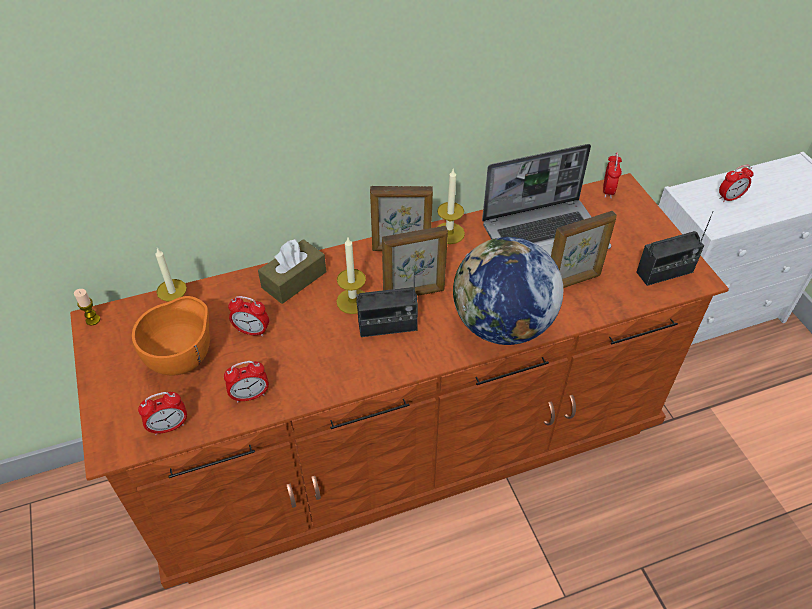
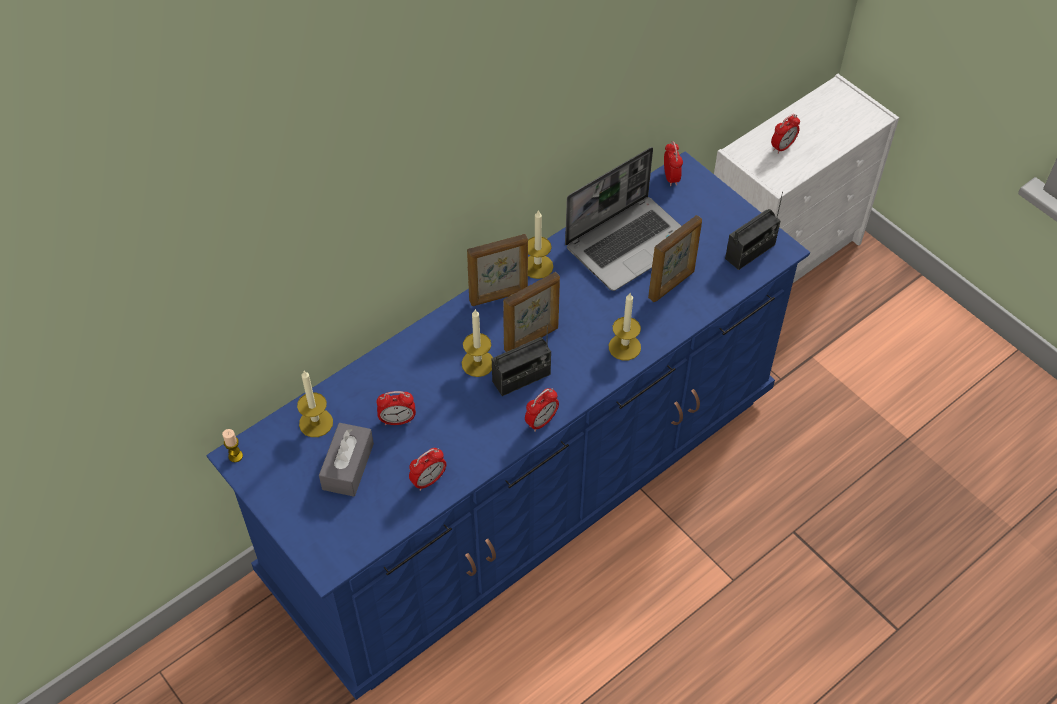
camera: 20 degrees left, 5 degrees up
(169, 427) = (370, 530): alarm clock -> alarm clock (541, 421)
(184, 359) = (348, 466): orange bowl -> grey tissue box
(294, 280) = (411, 358): brown tissue box -> none
(404, 442) = (526, 485): brown dresser -> blue dresser
(502, 325) = (624, 347): globe -> candle

